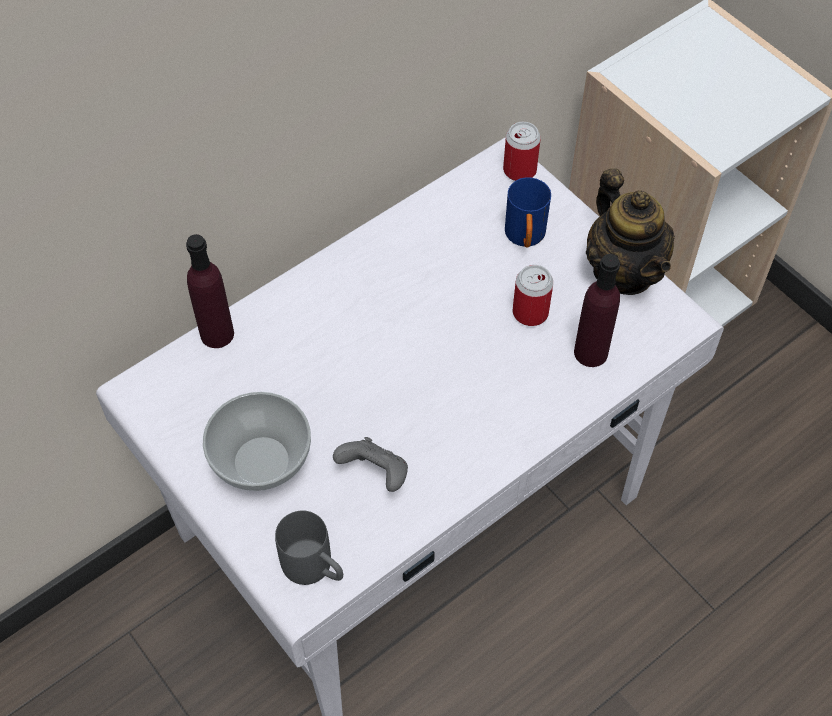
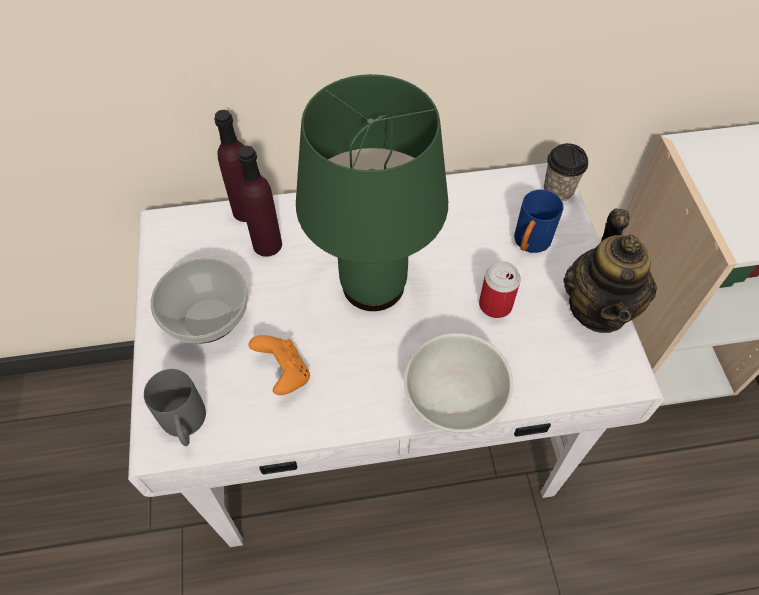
camera: 30 degrees right, 0 degrees up
(375, 474) = (284, 373): grey game controller -> orange game controller
(403, 347) = (374, 284): none -> green table lamp
(519, 170) = (558, 190): can -> cup
(551, 420) = (455, 403): none -> white bowl
(590, 352) = (526, 362): purple bottle -> purple bottle (267, 244)

